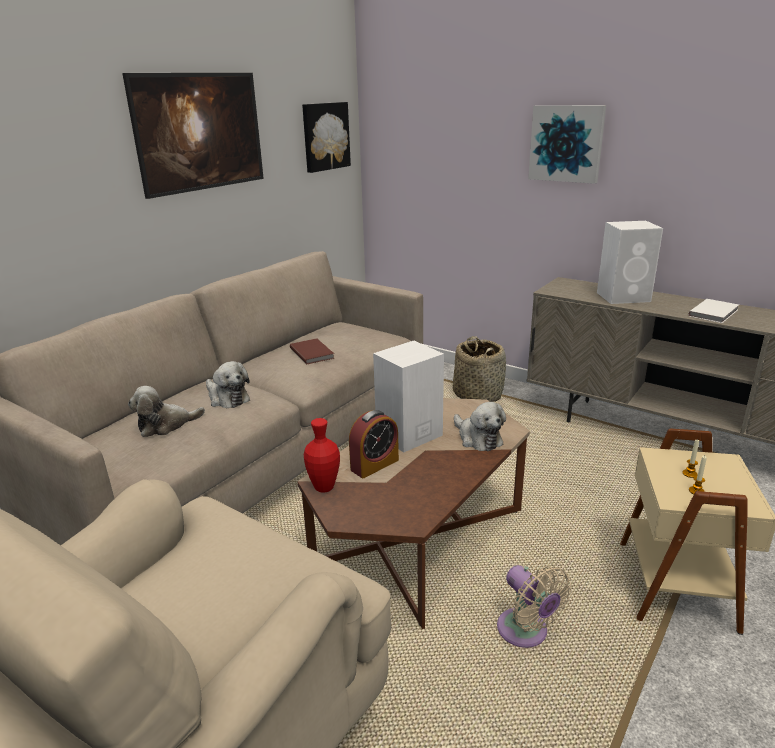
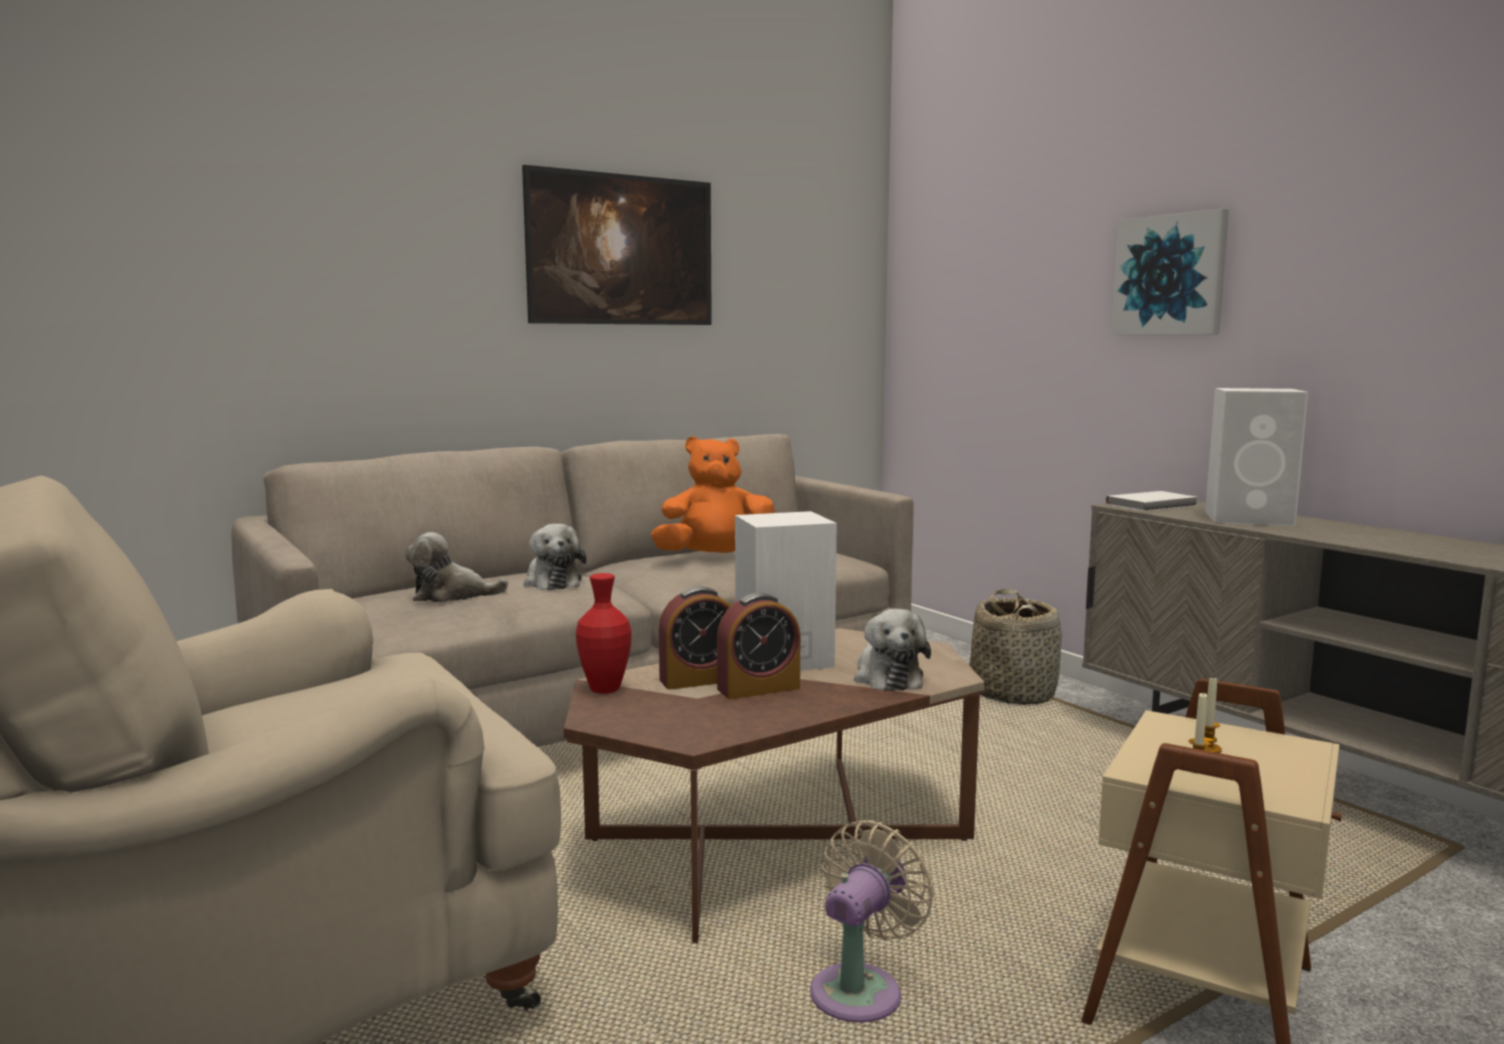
camera: 20 degrees right, 15 degrees down
(312, 353) = (715, 559): brown book -> orange plush toy
(325, 136) = (823, 282): picture -> none
(415, 465) = (758, 688): none -> alarm clock
(526, 633) = (861, 990): beige fan -> beige fan turned 135 degrees counterclockwise
(714, 313) = (1408, 544): white book -> white book (1153, 505)

